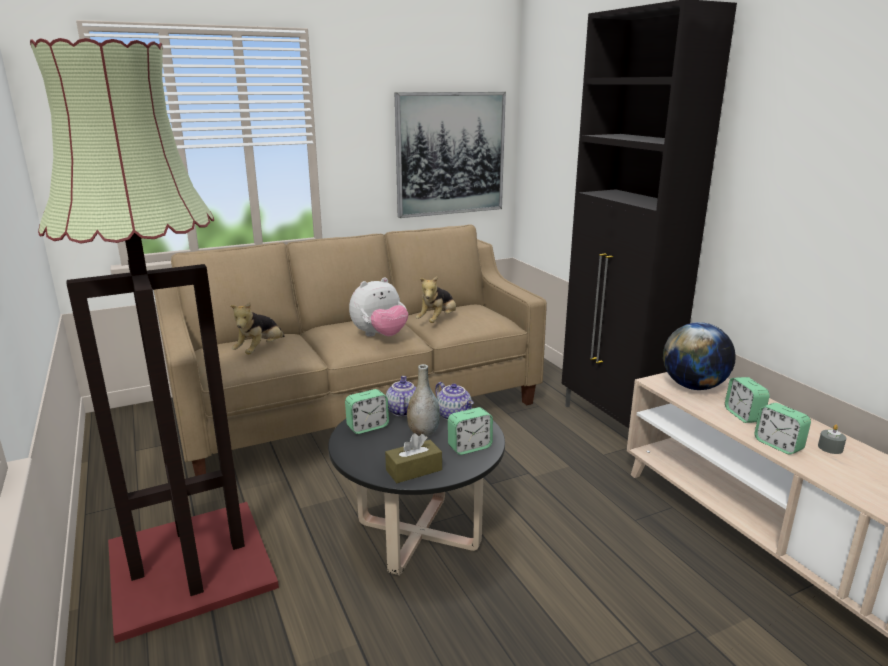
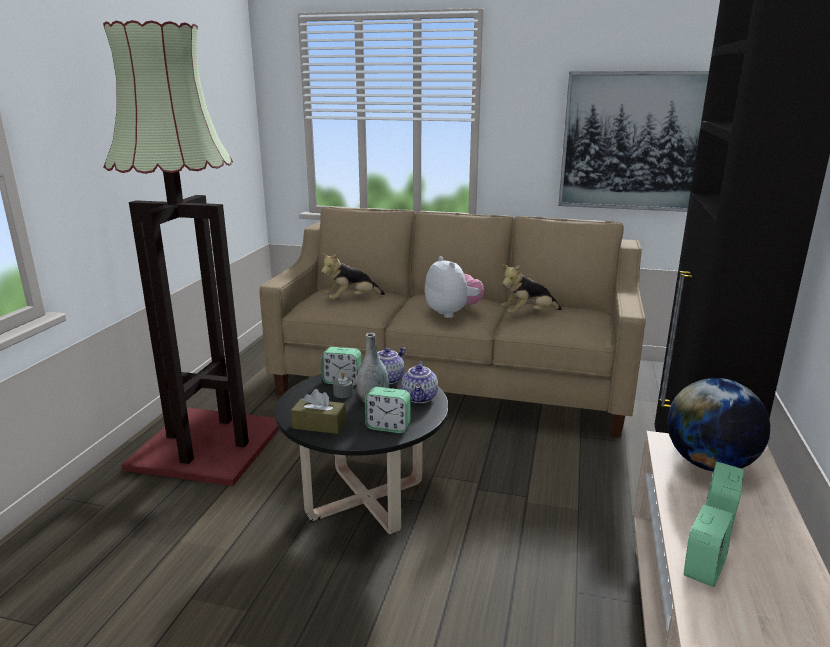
camera: 40 degrees right, 0 degrees up
(380, 336) = (452, 313): plush toy -> plush toy turned 120 degrees counterclockwise
(778, 445) = (704, 567): alarm clock -> alarm clock turned 150 degrees counterclockwise
(830, 448) = (781, 607): grey candle -> grey candle (343, 393)

